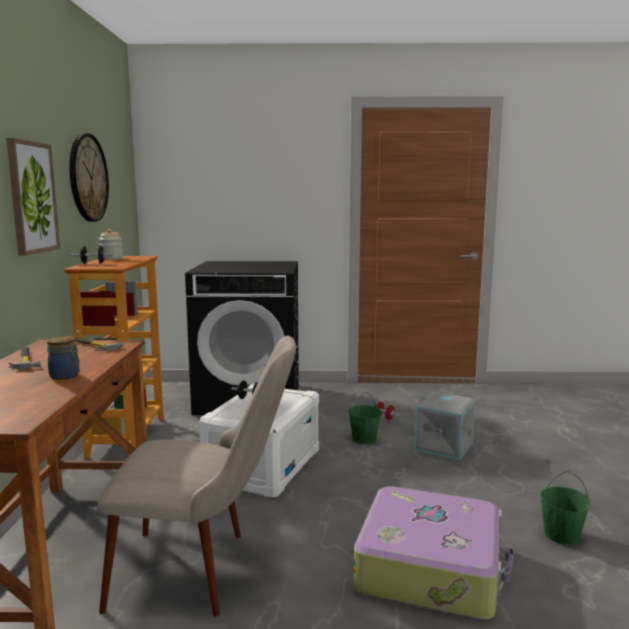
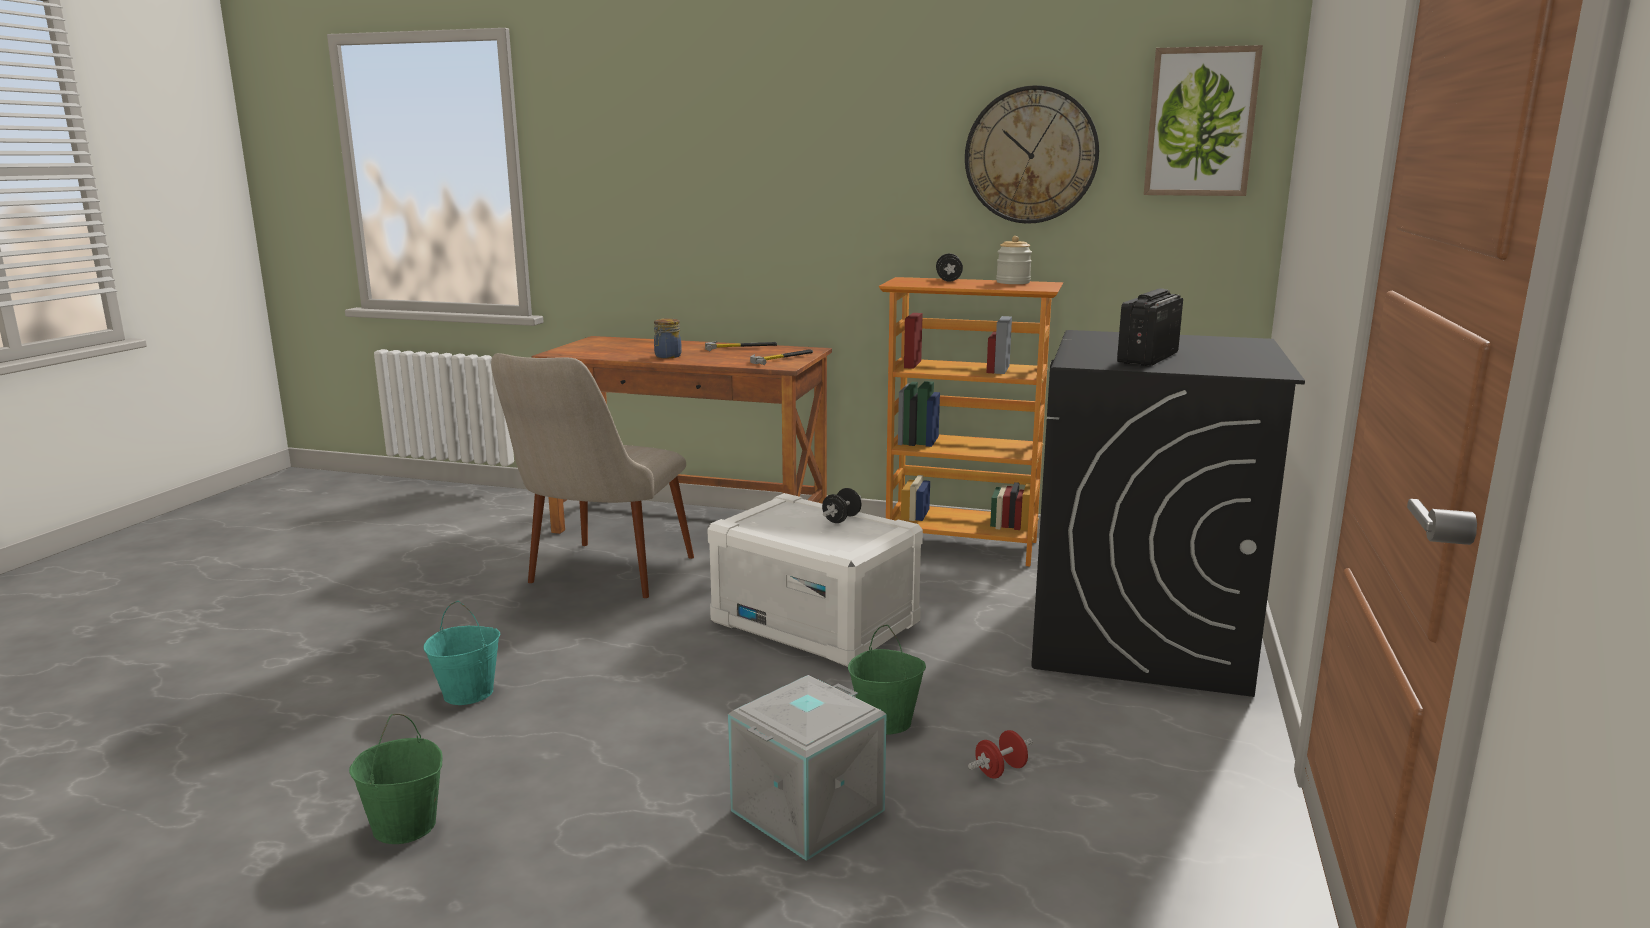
camera: 105 degrees right, 5 degrees up
(32, 197) = (855, 184): picture -> picture (1200, 122)
(265, 267) = (1147, 358): none -> radio
(431, 567) = (469, 693): suitcase -> turquoise bucket

